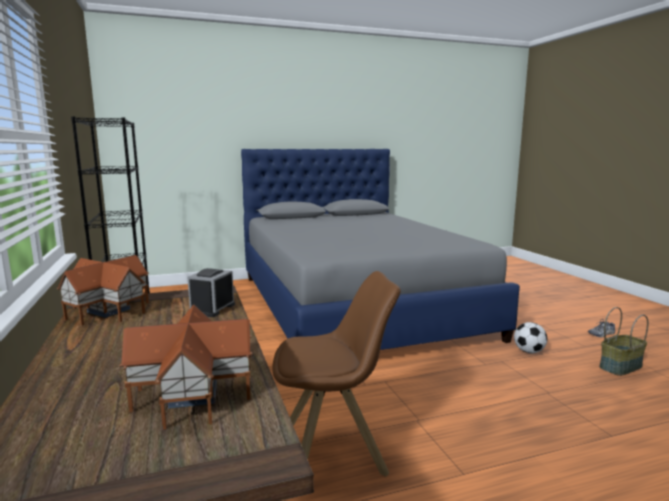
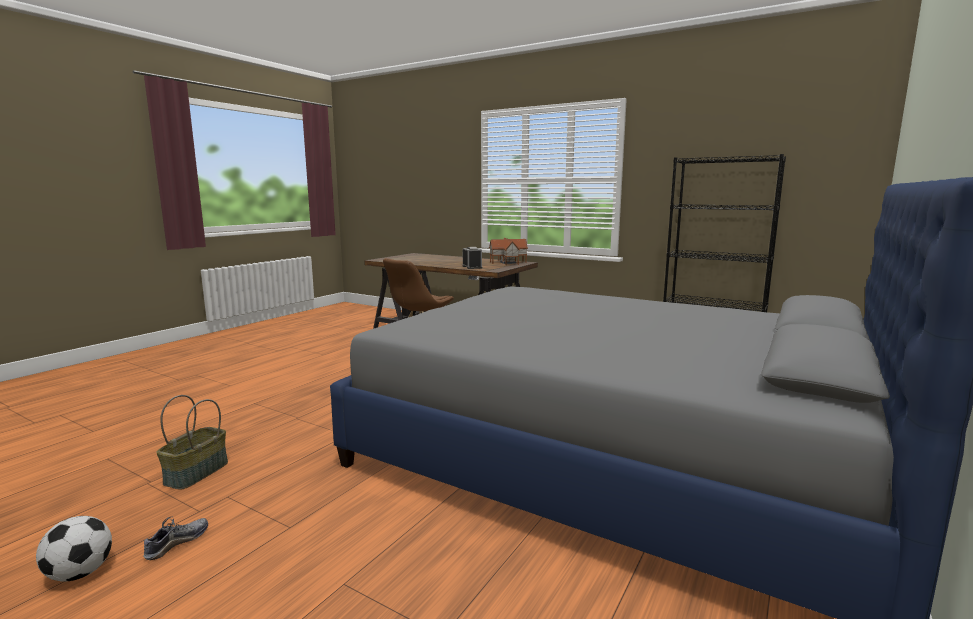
camera: 140 degrees right, 0 degrees up
(195, 393) = (414, 260): toy house -> none
(529, 351) = (315, 458): football -> football (80, 573)

